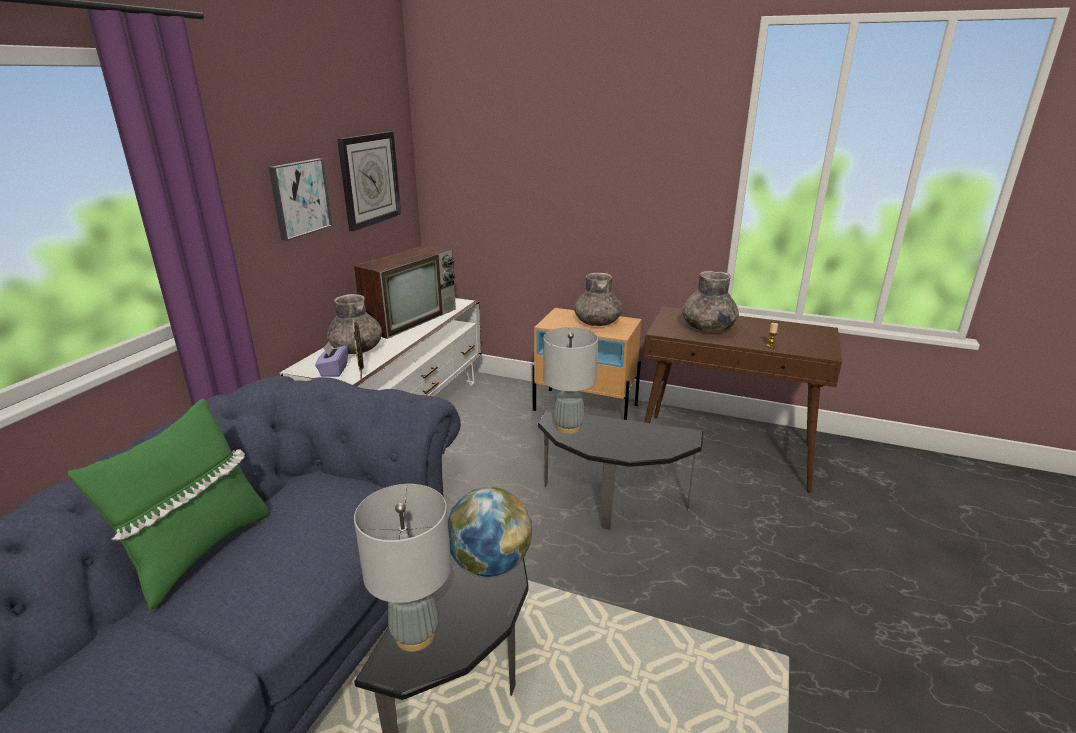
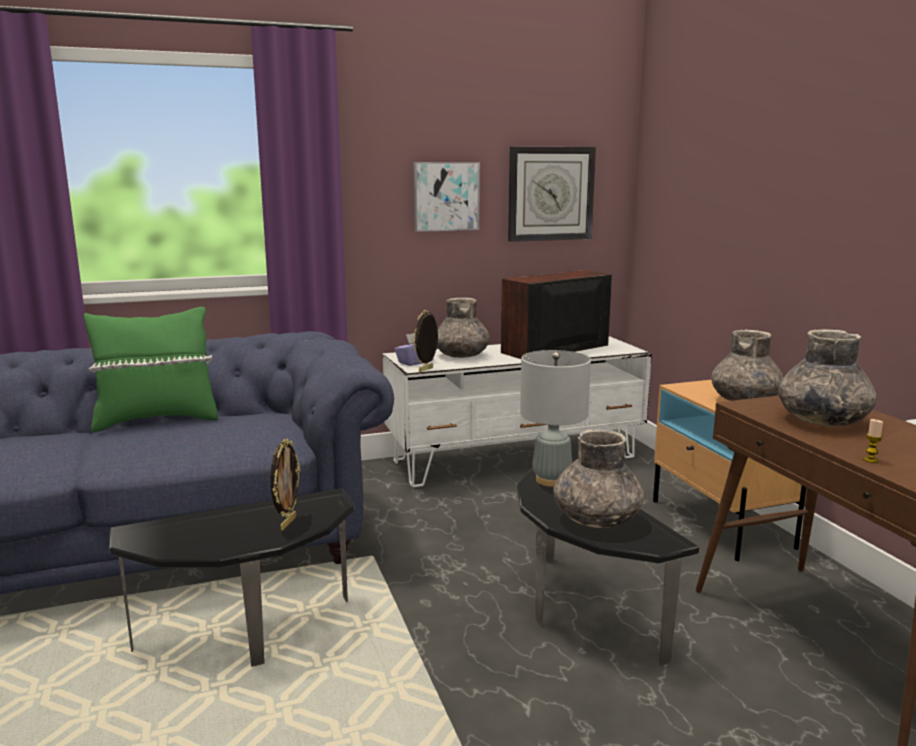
camera: 50 degrees right, 10 degrees down
(412, 319) = (554, 349): television -> television turned 150 degrees clockwise
(415, 635) = (172, 528): grey table lamp -> none
(489, 564) = (287, 523): globe -> picture frame
(639, 441) = (596, 520): none -> grey vase

